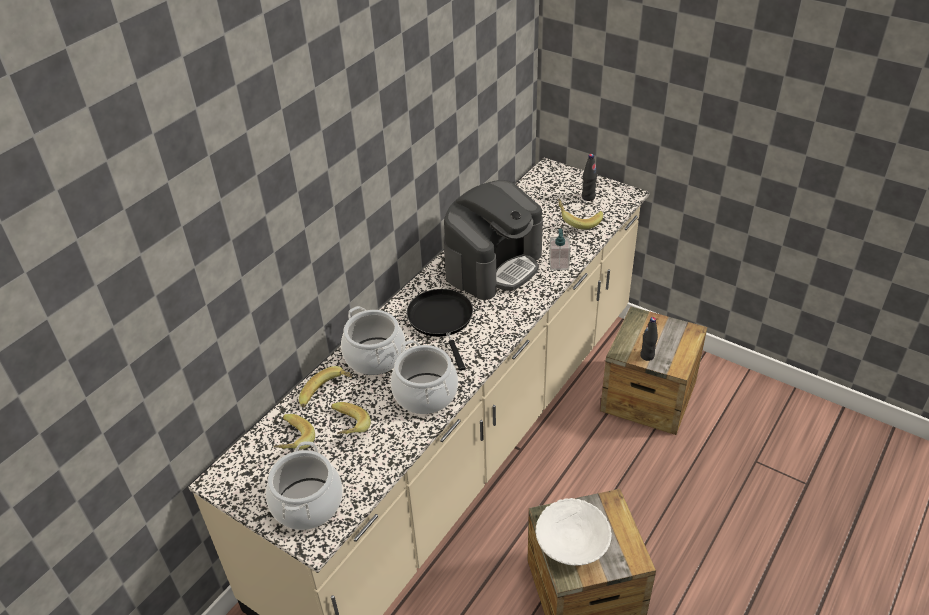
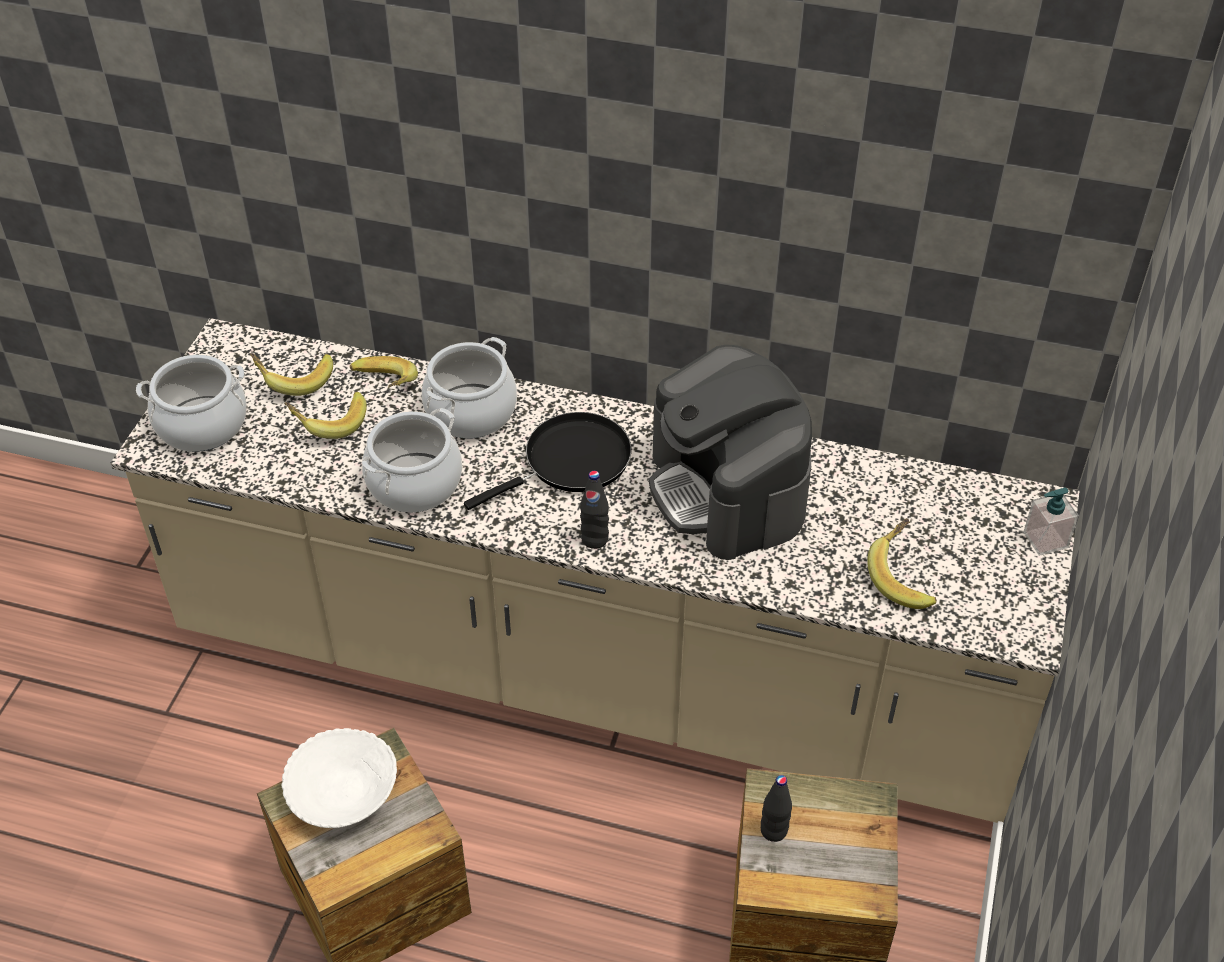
camera: 70 degrees right, 5 degrees up
(493, 265) = (727, 491): coffee machine -> coffee machine turned 45 degrees clockwise
(559, 264) = (767, 574): soap dispenser -> soap dispenser (1045, 540)
(588, 197) = (985, 578): black bottle -> black bottle (594, 539)

